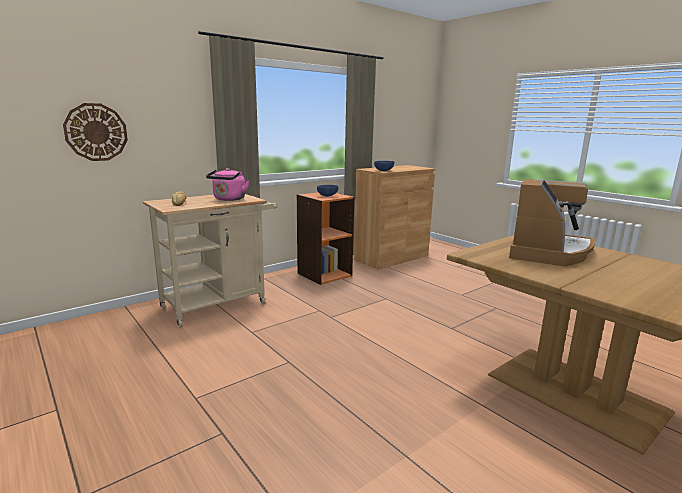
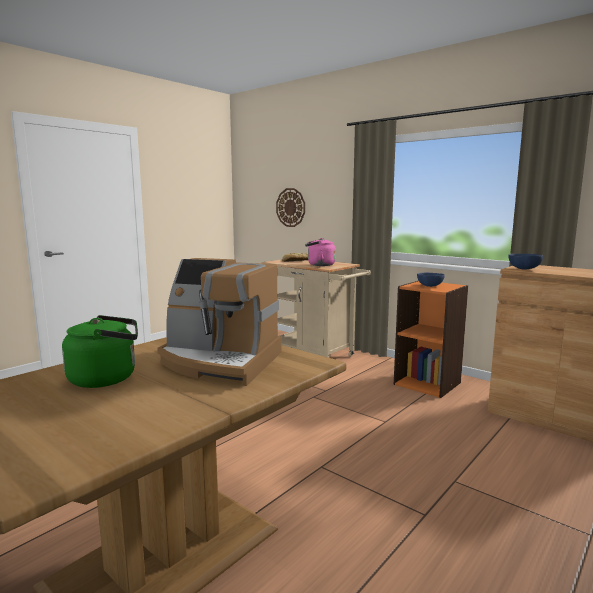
camera: 80 degrees right, 5 degrees down
(612, 279) = (107, 378): none -> green kettle

